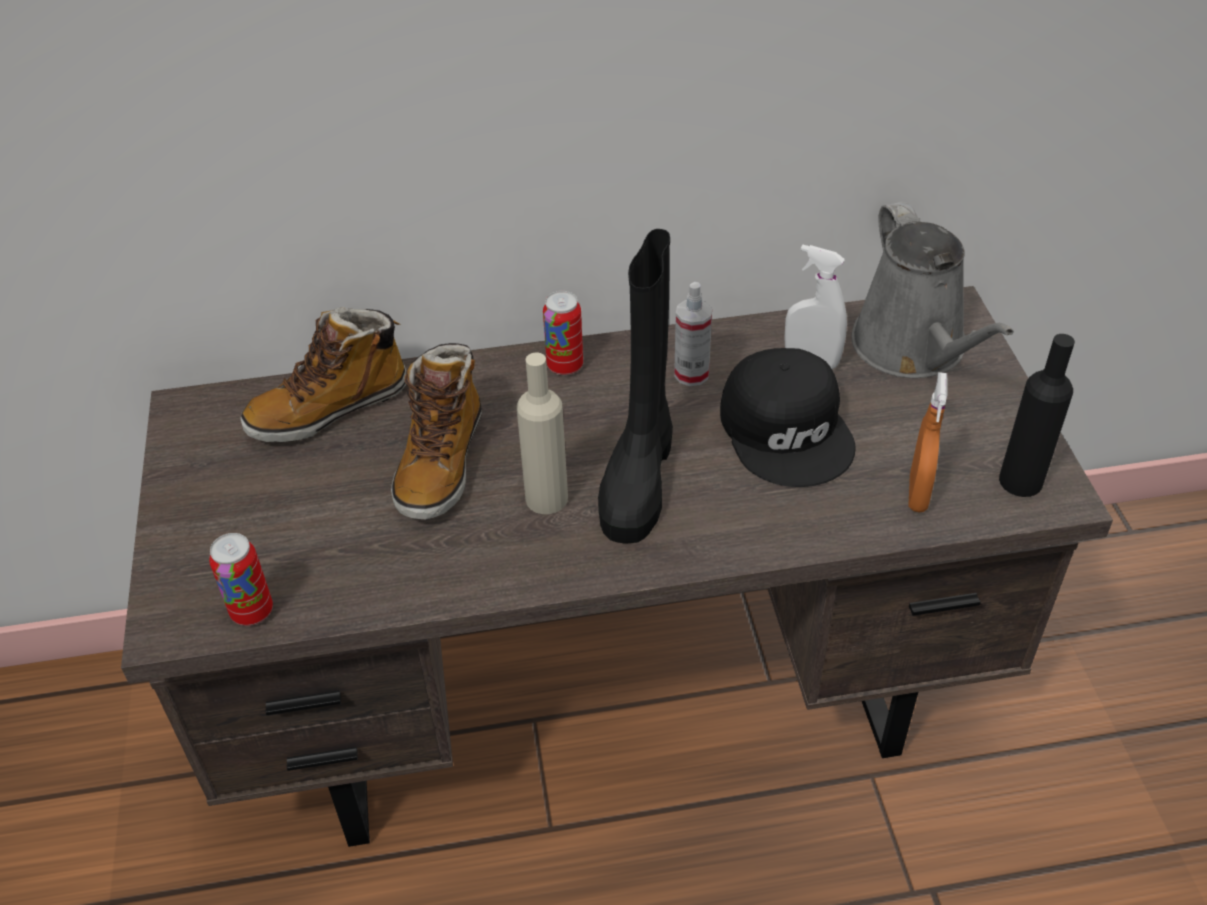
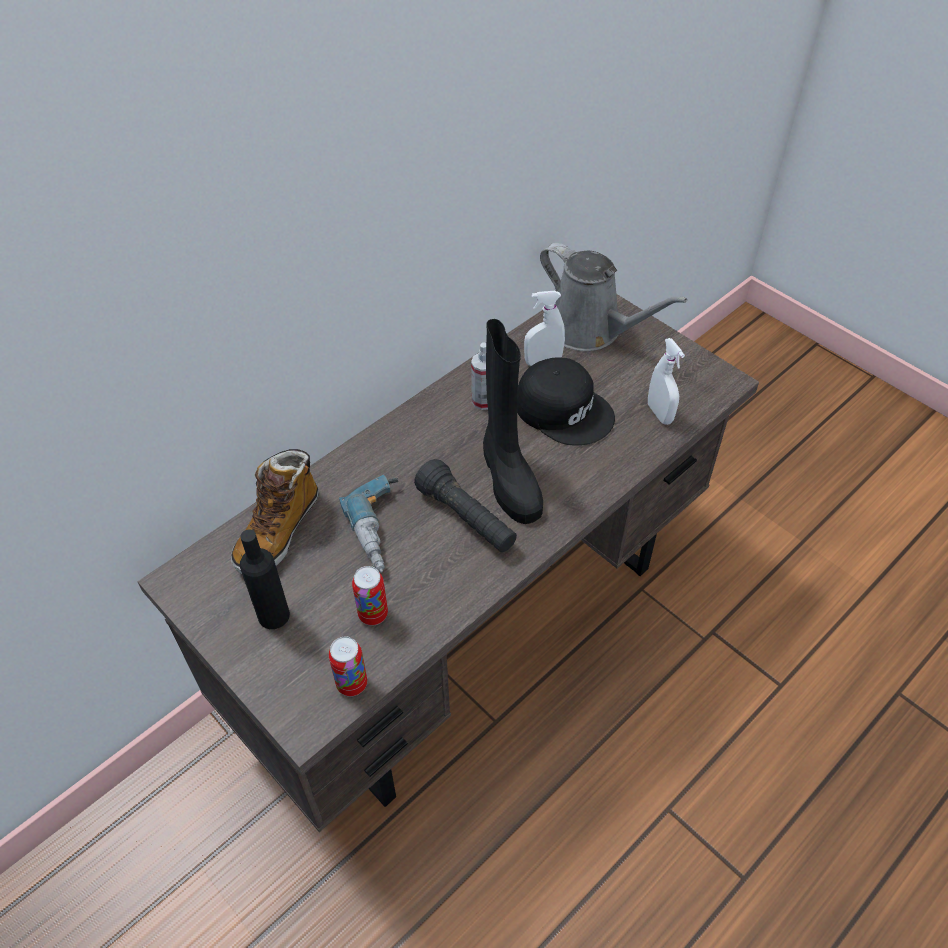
camera: 35 degrees left, 5 degrees up
(441, 463) = (384, 529): boot -> power drill
(546, 498) = (467, 518): beige bottle -> black flashlight
(565, 366) = (404, 431): can -> can (373, 614)
(918, 494) = (659, 414): orange spray bottle -> white spray bottle
(1020, 481) = (702, 381): black bottle -> black bottle (273, 615)

